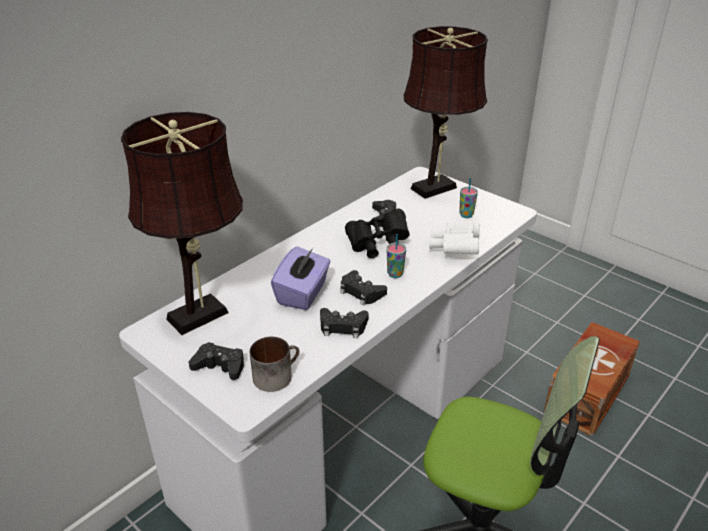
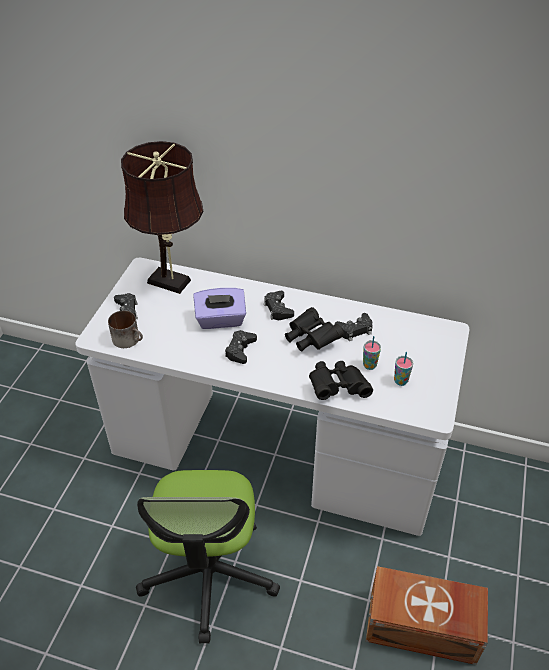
camera: 65 degrees right, 10 degrees up
(342, 327) = (194, 354): black game controller -> black game controller (278, 309)
(395, 274) = (275, 361): cup -> cup (369, 365)
(437, 187) = (436, 348): brown table lamp -> none
(455, 249) = (337, 388): white binoculars -> black binoculars

